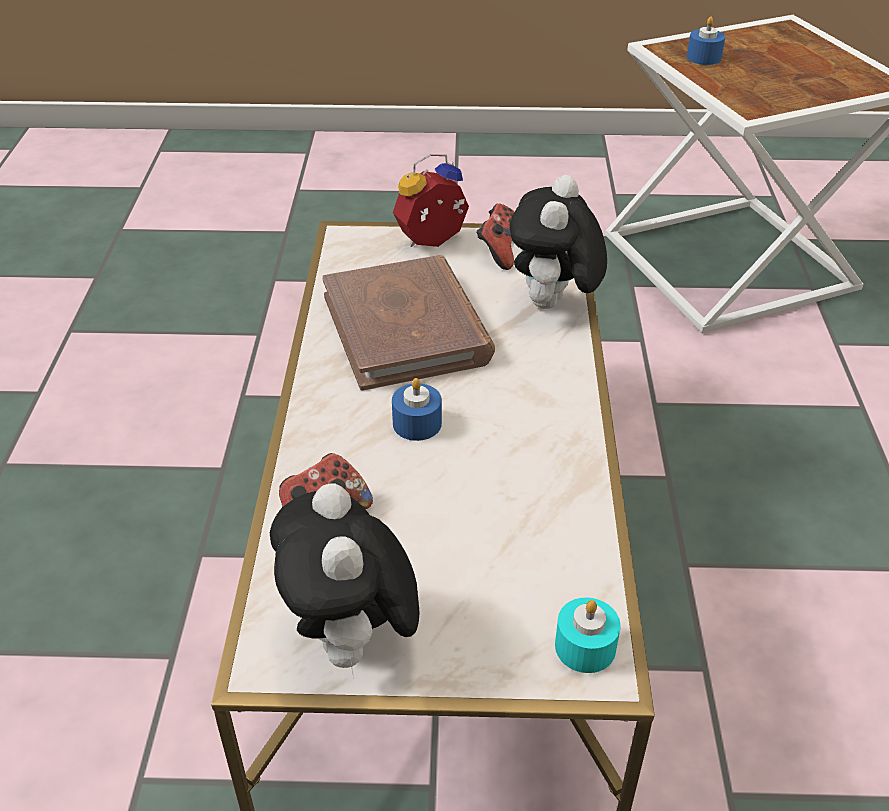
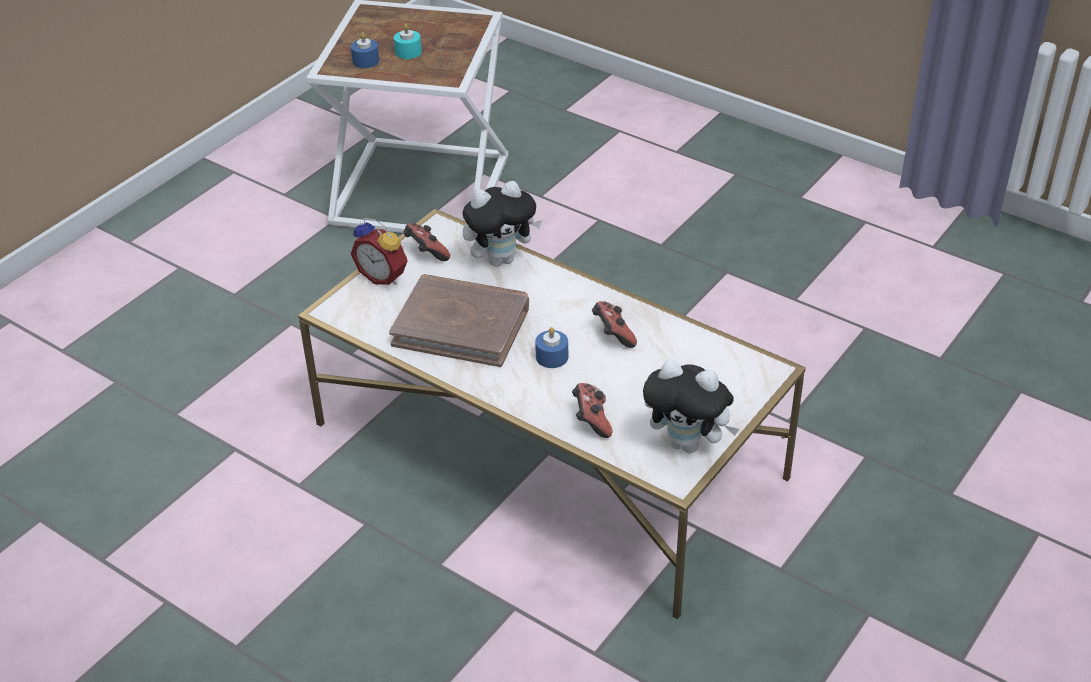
camera: 55 degrees left, 0 degrees up
(434, 242) = (384, 276): alarm clock -> alarm clock turned 60 degrees counterclockwise
(510, 459) = (613, 335): none -> game controller
(553, 305) = (501, 259): plush toy -> plush toy turned 75 degrees counterclockwise
(585, 647) = (754, 369): turquoise candle -> turquoise candle (408, 52)

